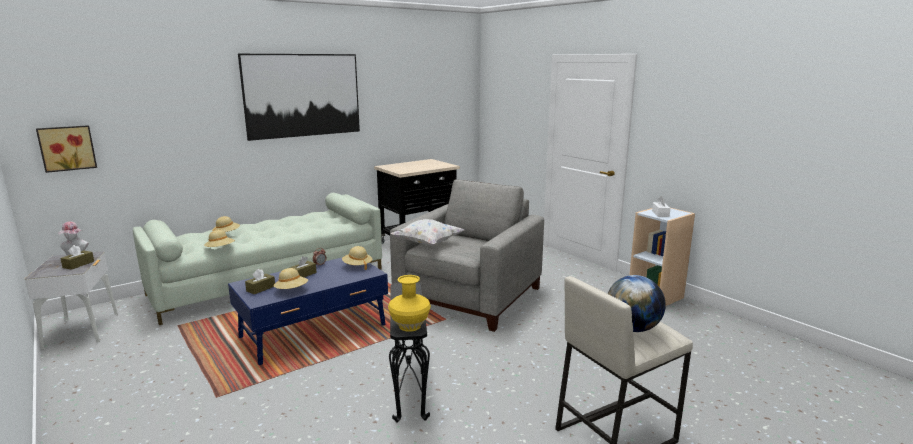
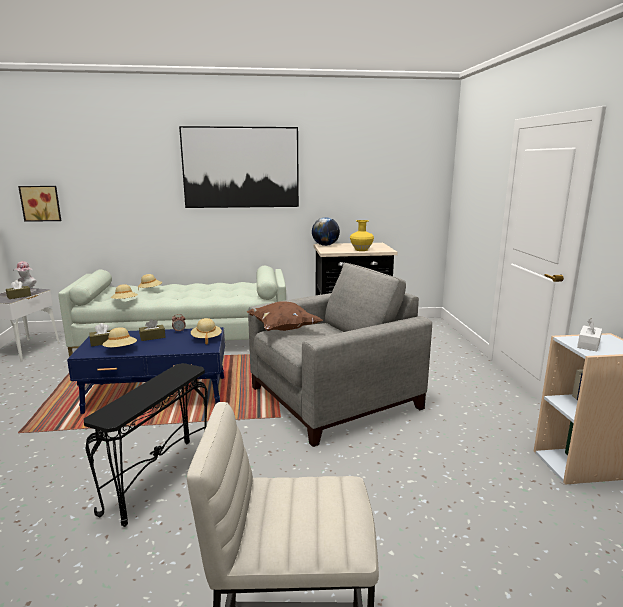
camera: 30 degrees right, 0 degrees up
(409, 326) = (114, 414): yellow vase -> yellow vase (361, 250)
(427, 243) = (283, 329): white pillow -> brown pillow
(632, 328) = (297, 510): globe -> globe (325, 245)

